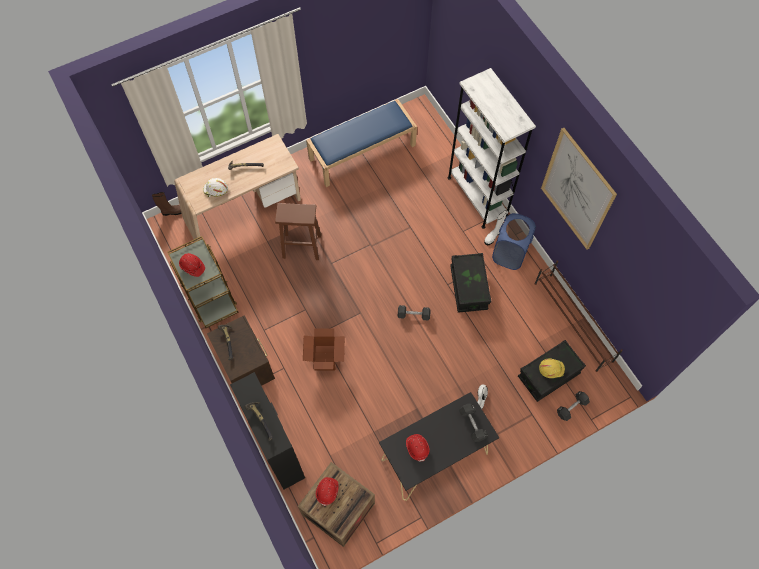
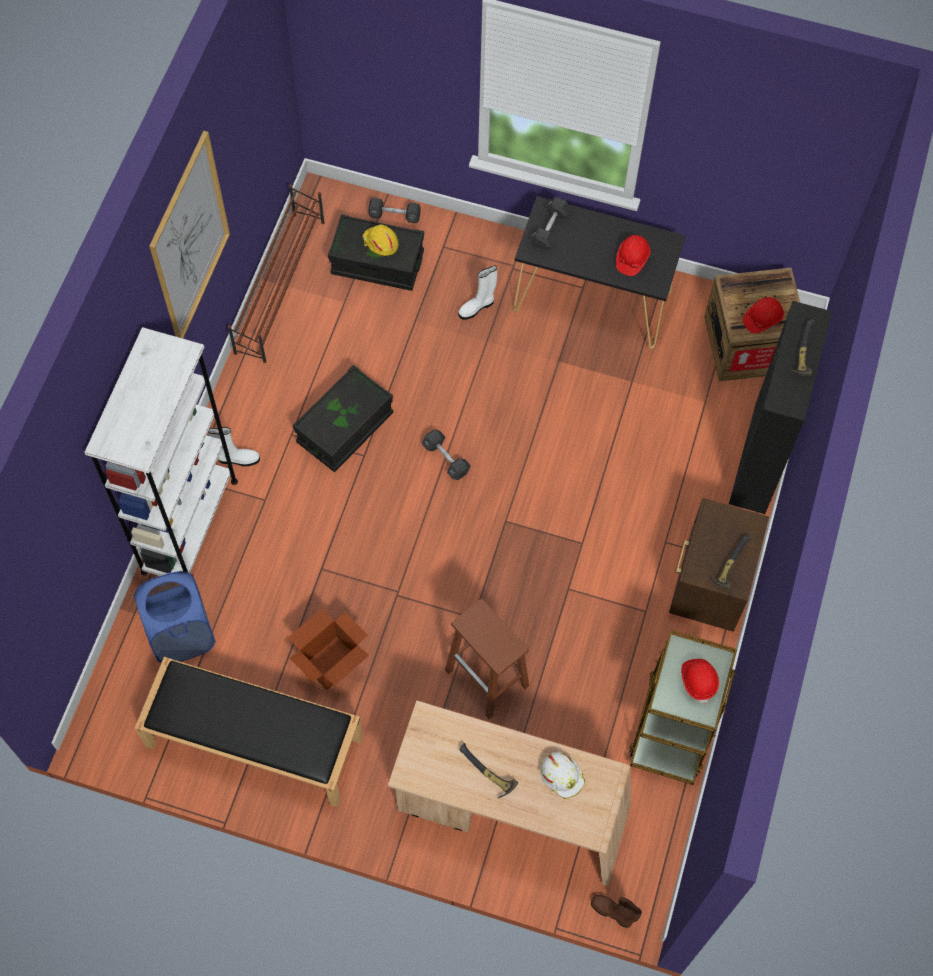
camera: 135 degrees left, 0 degrees up
(325, 358) = (604, 507): cardboard box -> cardboard box (331, 662)
(362, 151) = (252, 741): blue bench -> black bench
(509, 254) = (247, 420): blue laundry basket -> blue laundry basket (182, 635)

